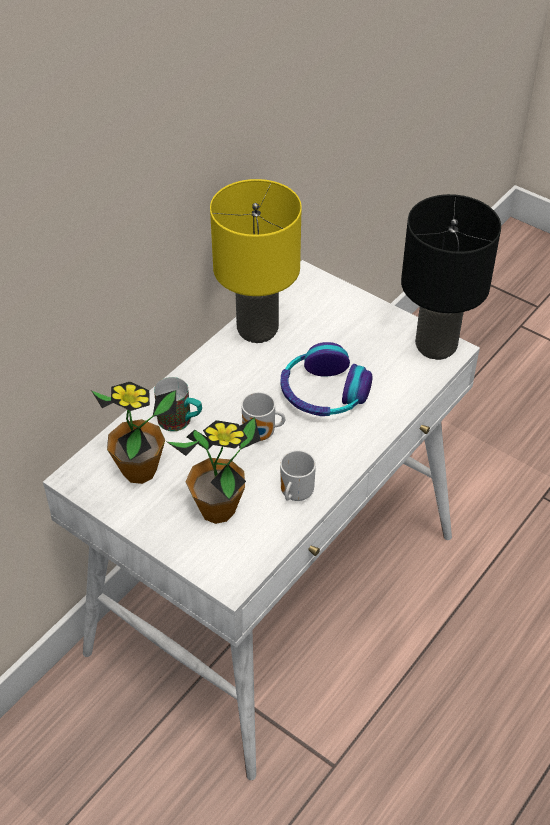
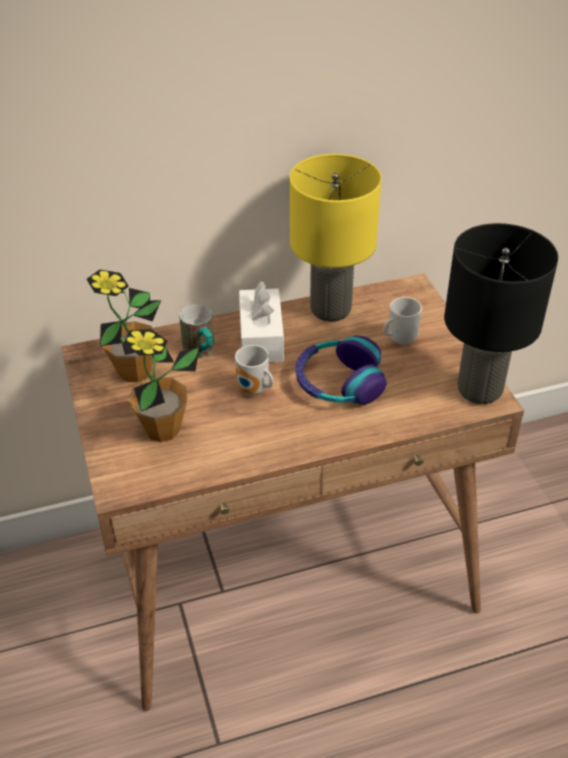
camera: 35 degrees right, 5 degrees down
(221, 384) = (261, 338): none -> white tissue box
(274, 591) = (287, 571): white desk -> brown desk
(294, 494) = (235, 449): mug -> mug (399, 339)

